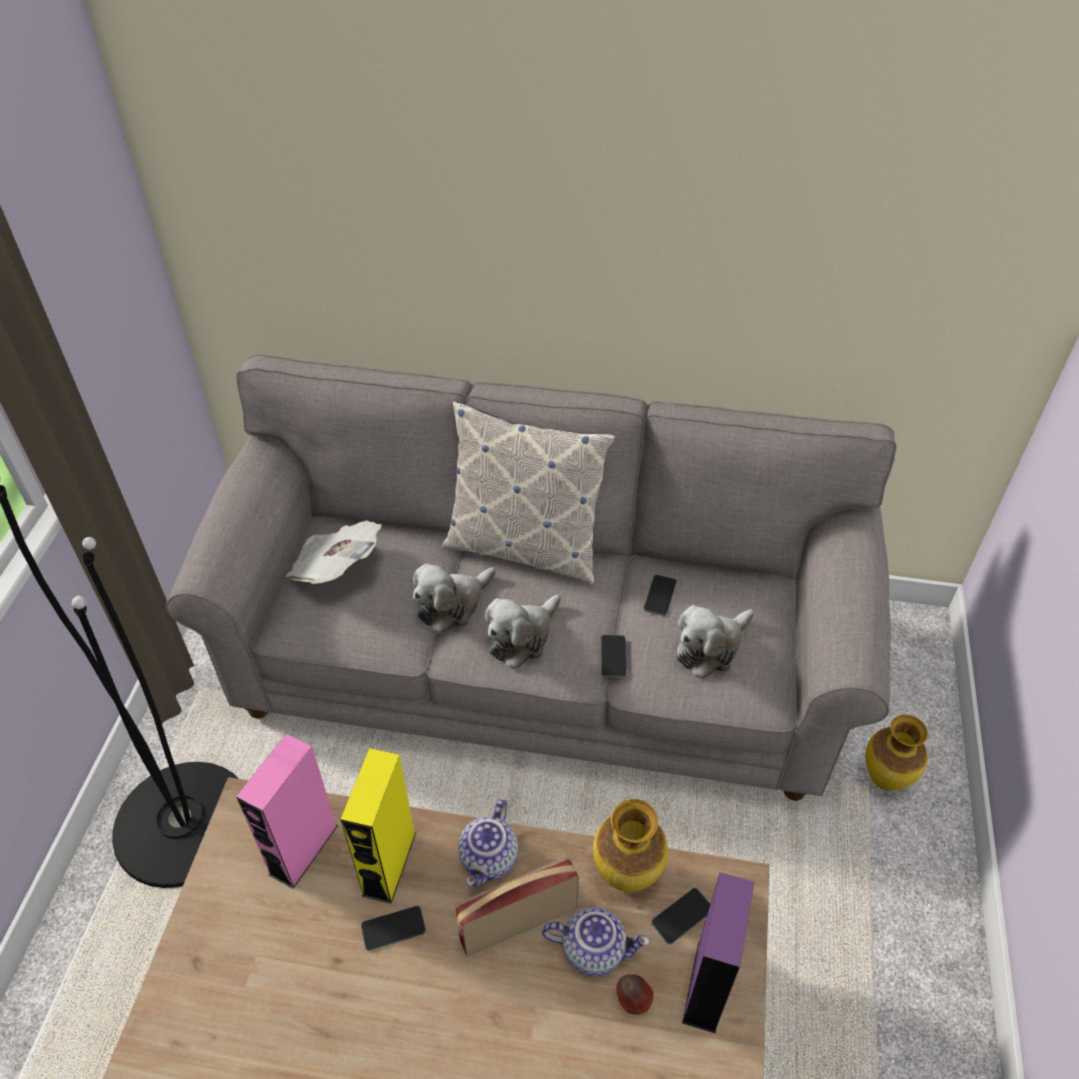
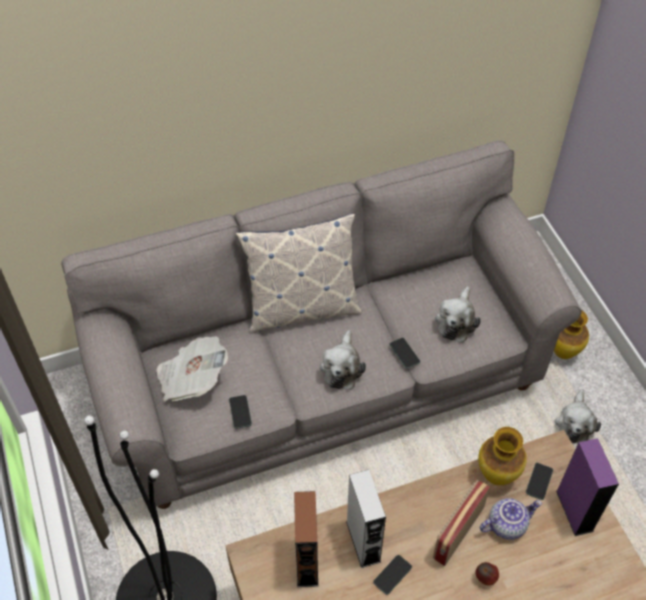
camera: 30 degrees left, 5 degrees up
(303, 849) = (307, 561): pink speaker -> brown speaker
(389, 864) = (363, 541): yellow speaker -> grey speaker
(452, 605) = (284, 367): plush toy -> plush toy (575, 423)
(490, 859) = (418, 507): teapot -> none
(632, 1001) = (544, 539): apple -> apple (485, 578)
(660, 595) = (406, 302): phone -> phone (240, 412)

